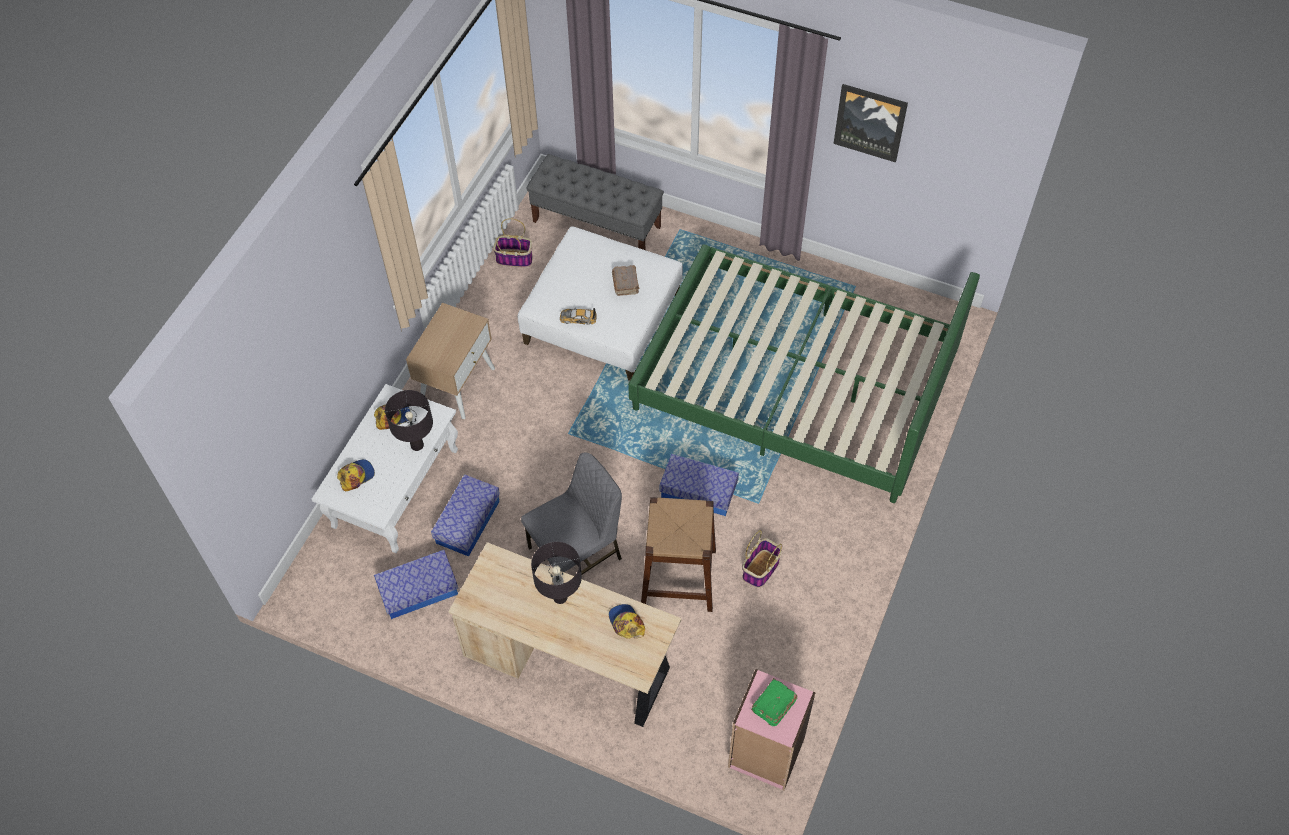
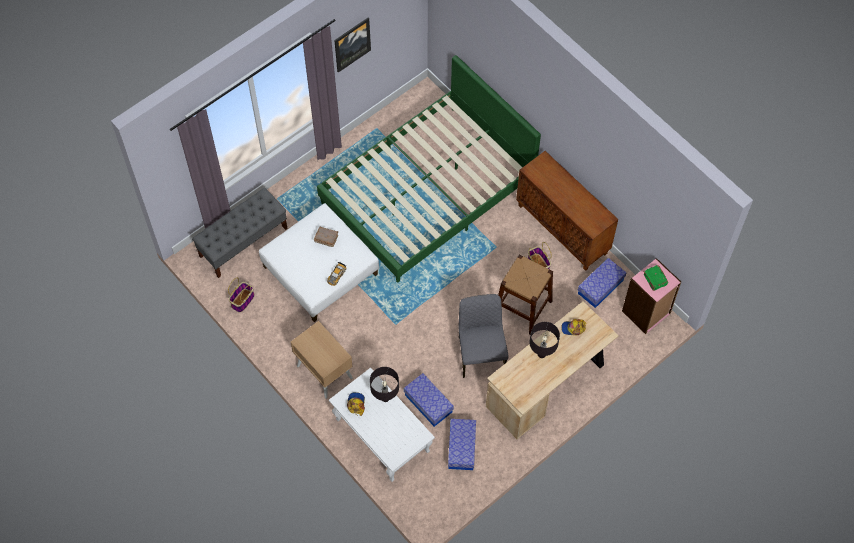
camera: 65 degrees left, 5 degrees up
(356, 476) = (389, 440): cap -> none
(698, 492) = (473, 273): storage box -> storage box (600, 287)
(840, 577) = (563, 229): none -> brown cabinet

